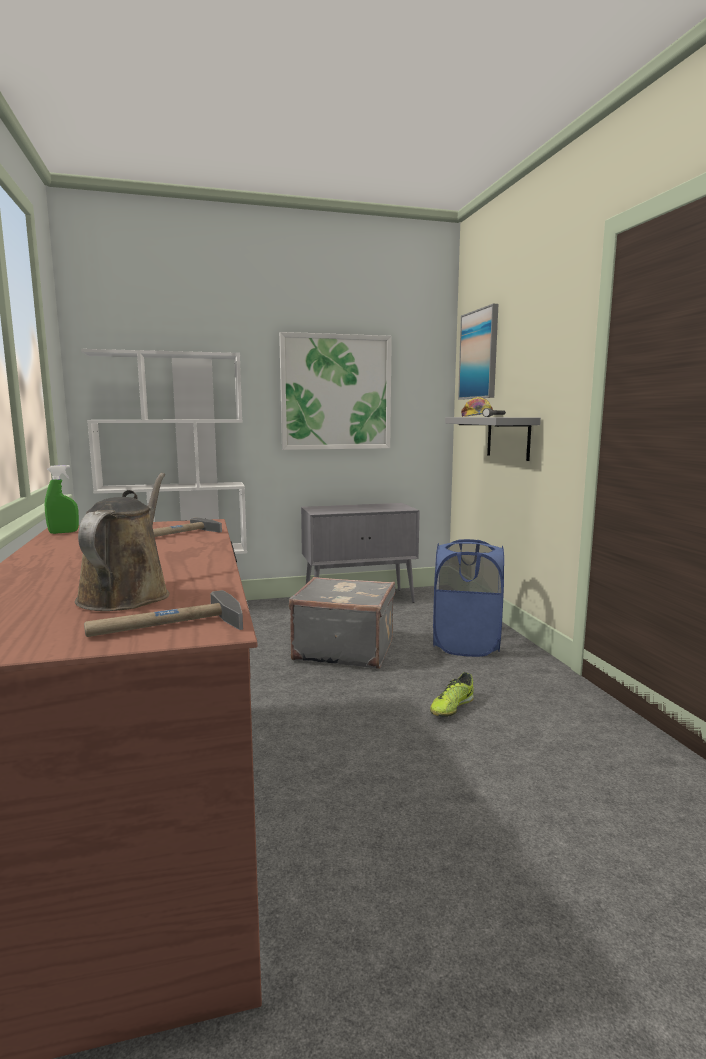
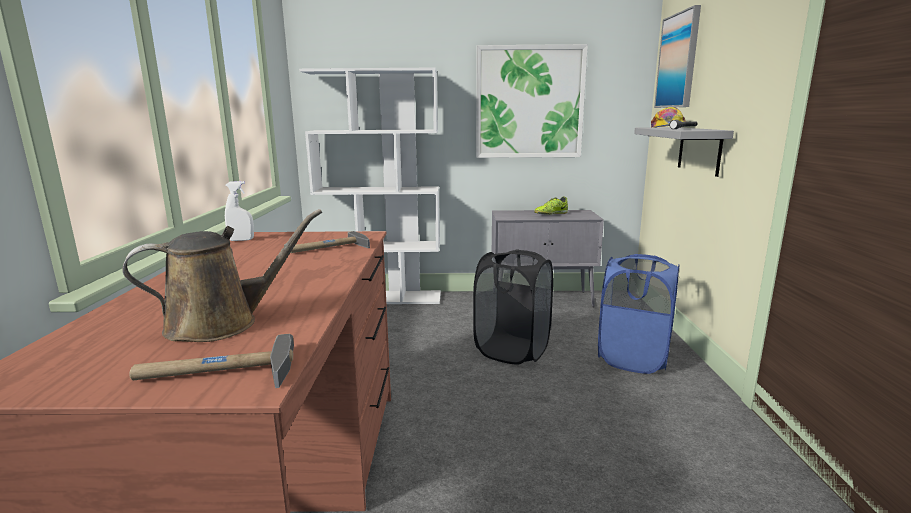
camera: 15 degrees right, 5 degrees up
(63, 532) = (241, 240): green spray bottle -> white spray bottle
(128, 594) = (222, 323): brown watering can -> brown watering can turned 45 degrees clockwise
(344, 649) = (512, 350): grey suitcase -> black laundry basket
(451, 707) = (598, 428): shoe -> shoe (550, 214)

